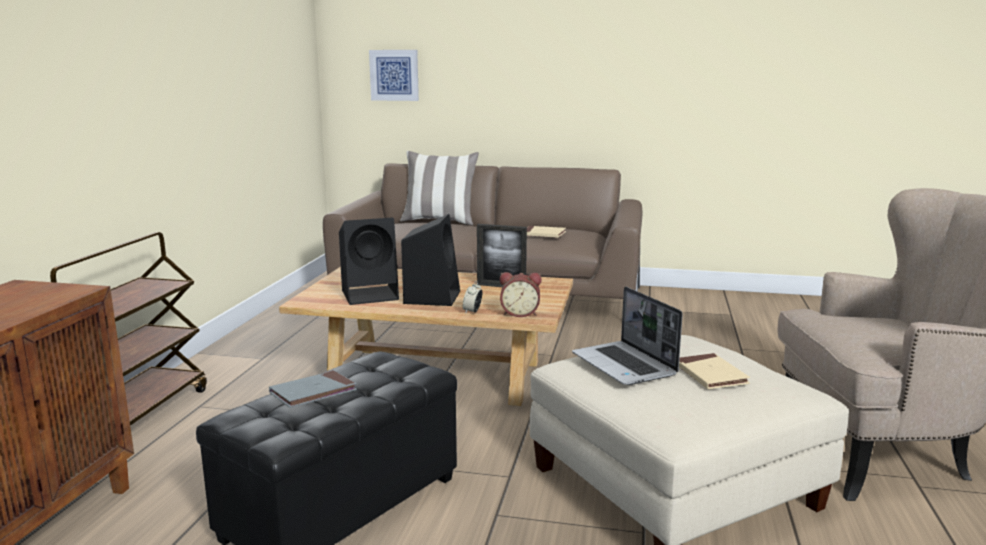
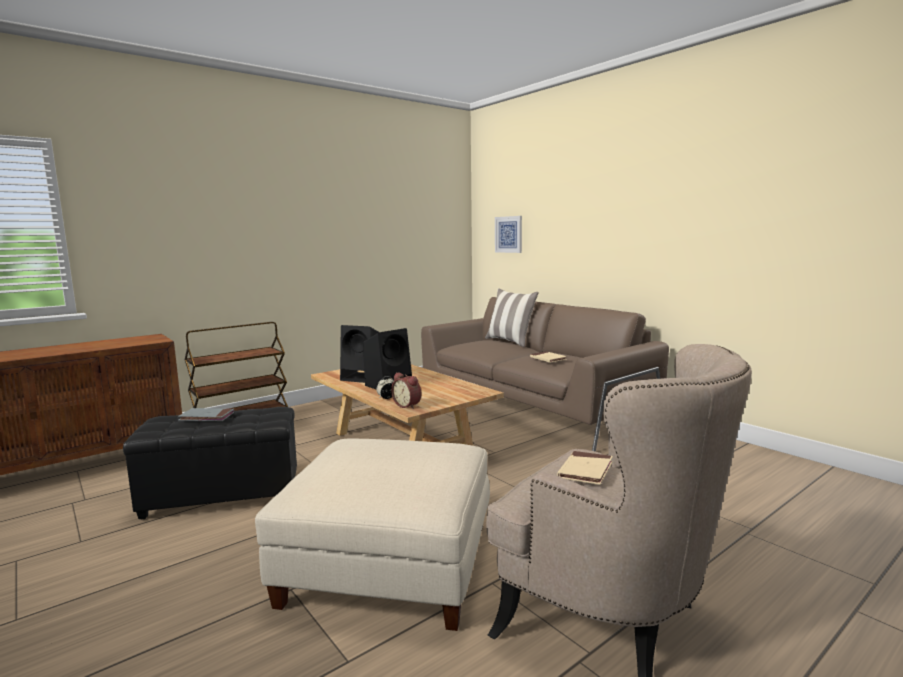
camera: 40 degrees right, 5 degrees down
(501, 286) = (443, 387): picture frame -> none
(625, 365) = (367, 450): laptop -> none
(710, 375) = (395, 473): beige book -> beige book (585, 471)

